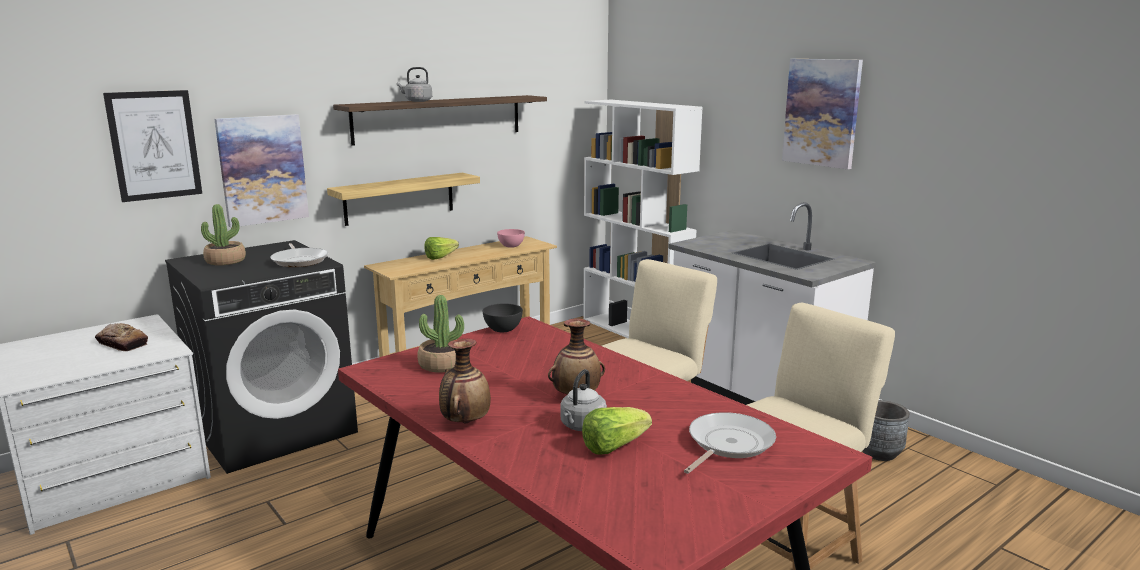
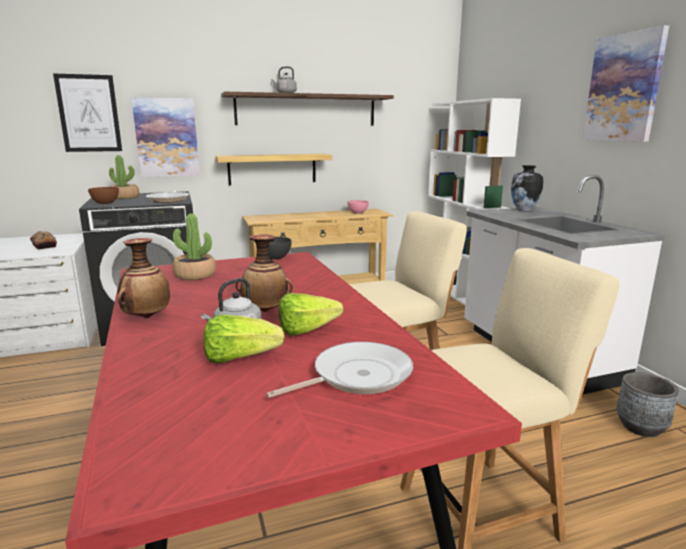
camera: 20 degrees right, 0 degrees up
(219, 275) = (105, 203): none -> brown bowl
(443, 257) = (301, 215): lettuce -> lettuce (312, 330)
(725, 237) = (524, 210): none -> vase

